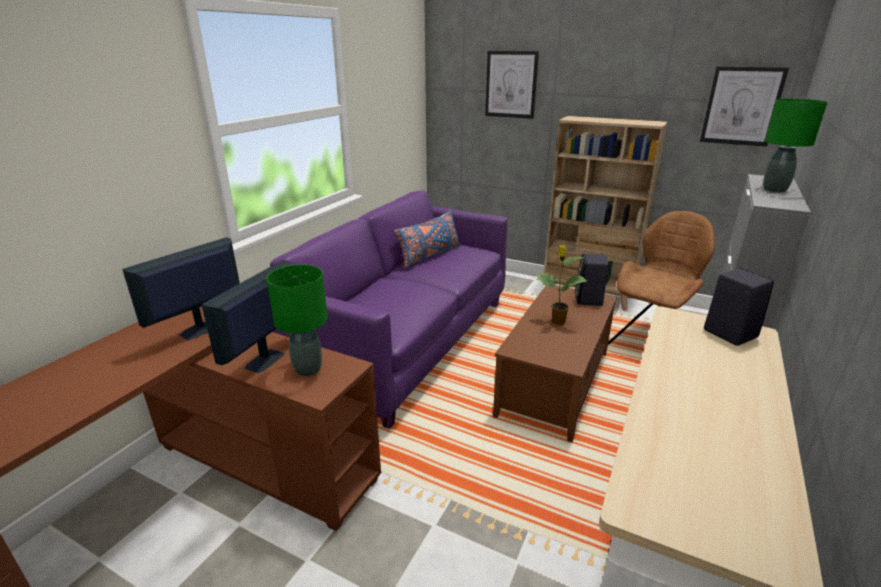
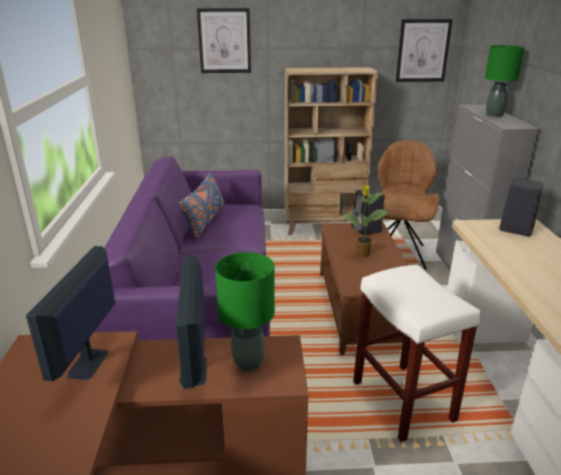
camera: 30 degrees left, 0 degrees up
(516, 480) = (401, 399): none -> white stool

